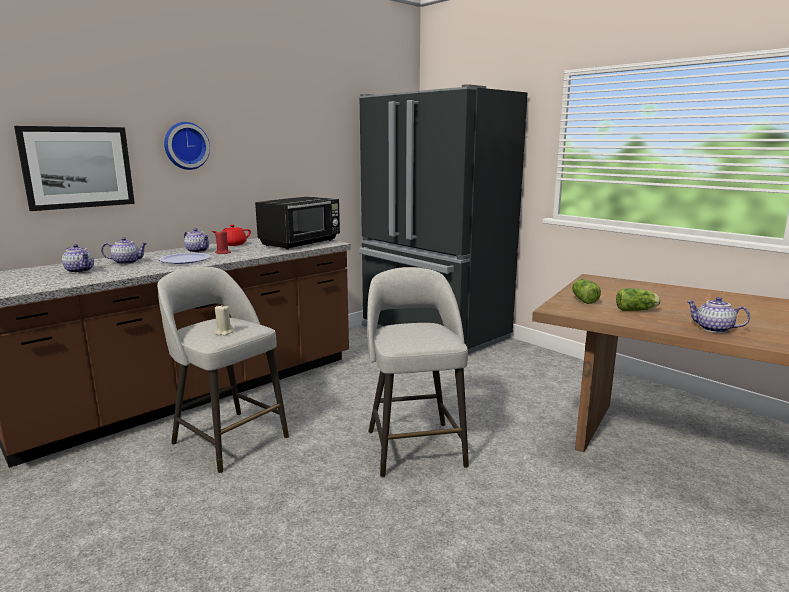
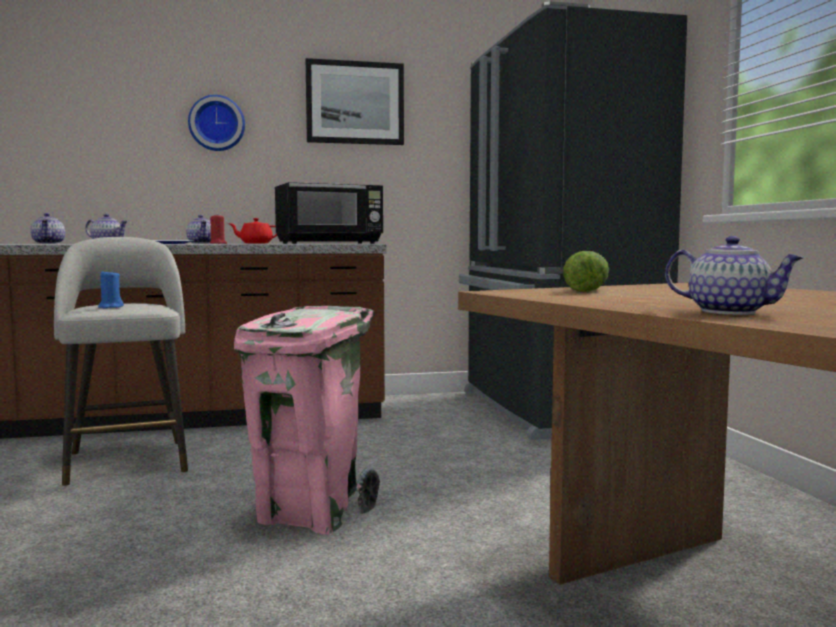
camera: 30 degrees right, 10 degrees down
(78, 167) = (91, 142): picture -> picture (355, 103)
(224, 332) = (110, 307): beige candle -> blue candle
(415, 446) = (310, 513): grey stool -> pink trash can
(637, 310) = (648, 297): lettuce -> none
(713, 329) = (730, 312): teapot -> teapot turned 150 degrees clockwise

